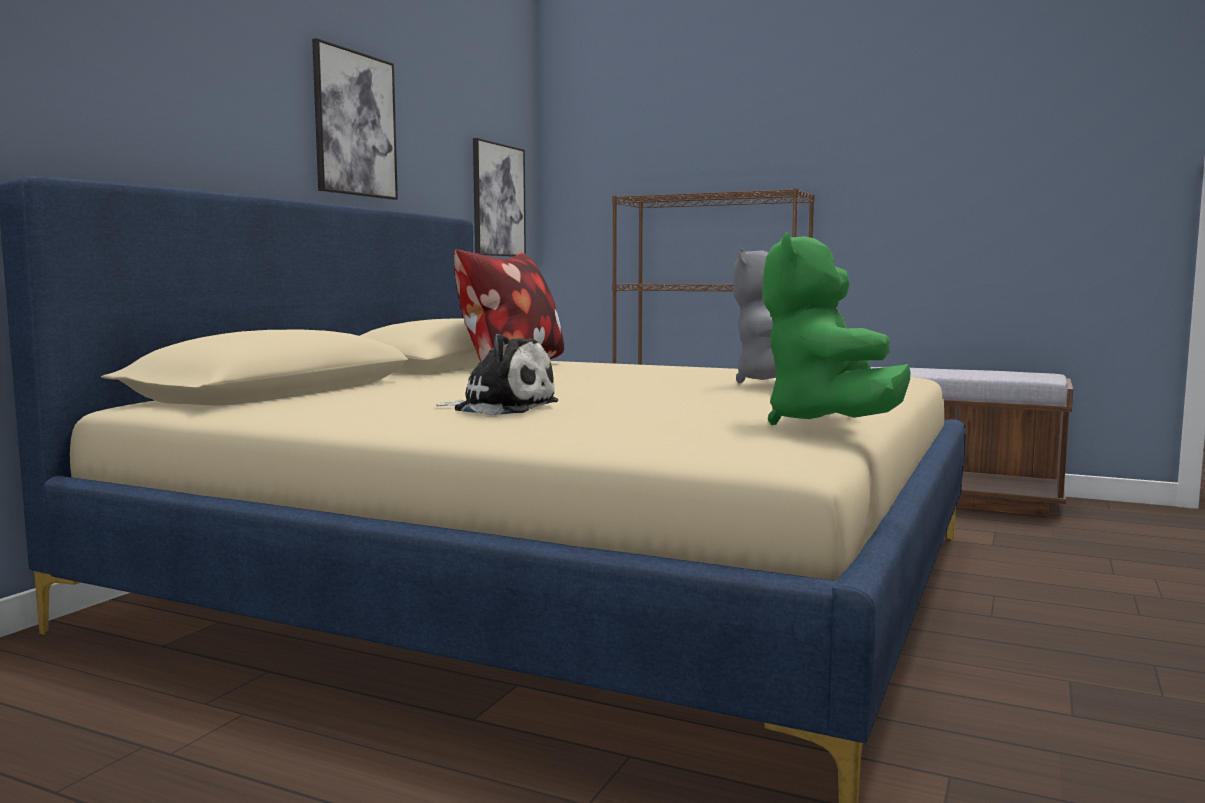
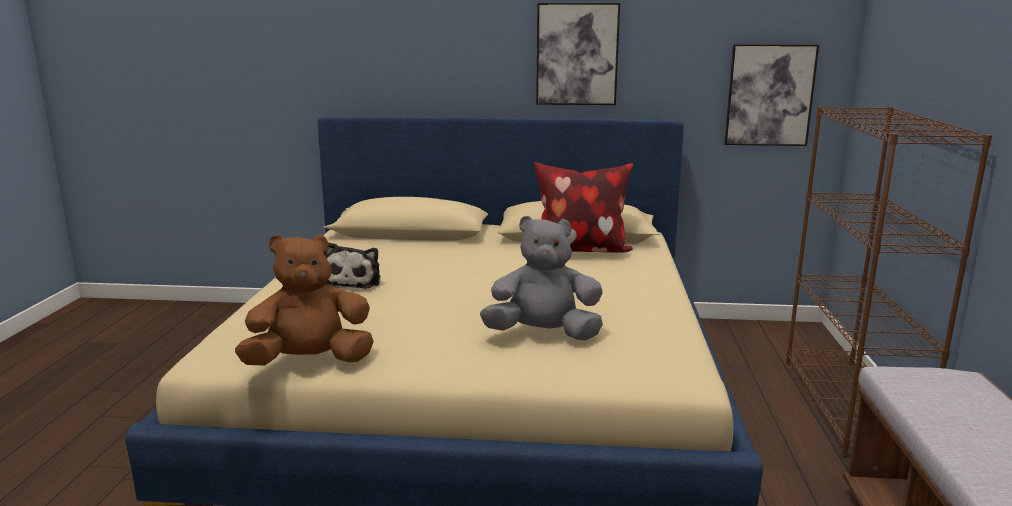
camera: 70 degrees right, 10 degrees up
(826, 424) = (310, 362): green plush toy -> brown plush toy

